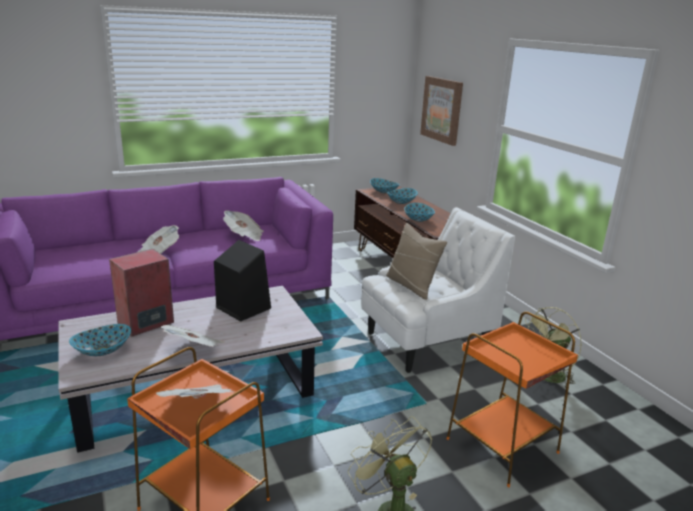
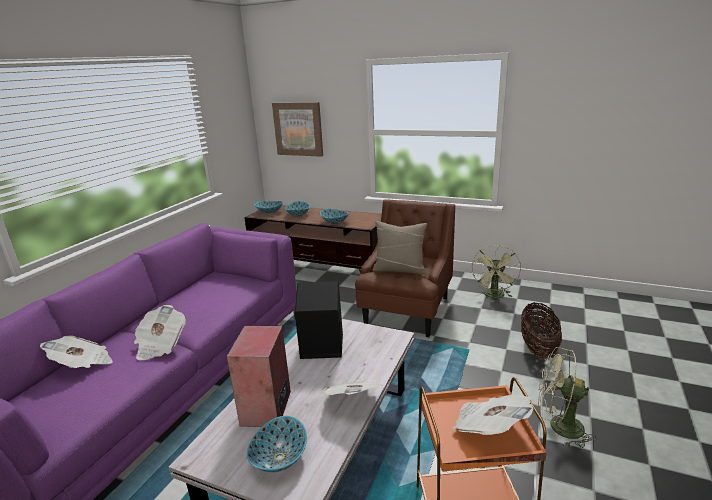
camera: 40 degrees left, 0 degrees up
(244, 236) = (213, 290): newspaper -> newspaper (83, 364)
(426, 342) = (407, 312): white armchair -> brown armchair
(501, 446) = (538, 348): orange side table -> basket

